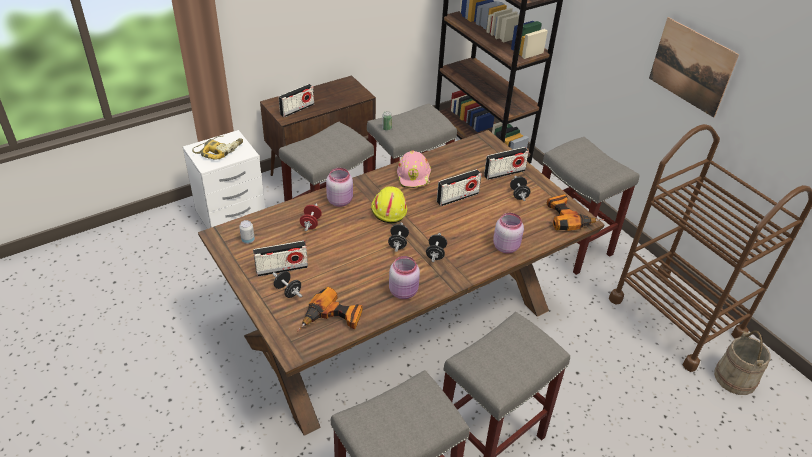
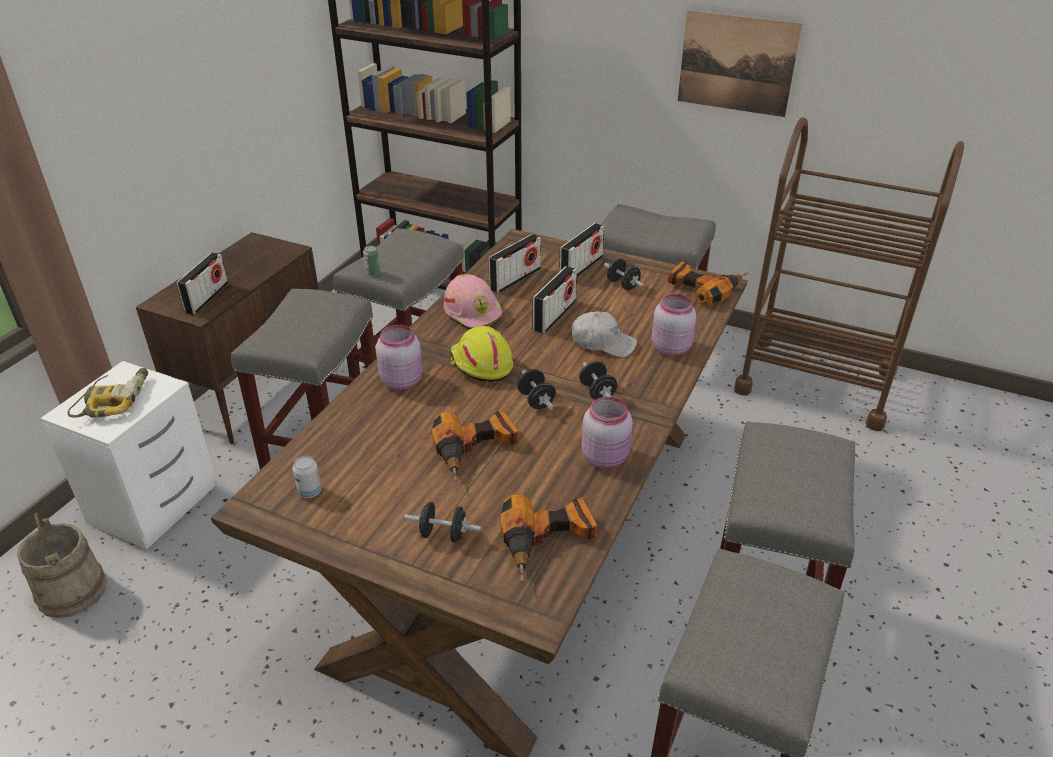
camera: 30 degrees left, 5 degrees down
(282, 268) = (403, 507): radio -> radio (515, 279)
(311, 223) = (388, 427): red dumbbell -> none
(342, 256) = (476, 450): none -> power drill
(469, 226) = (603, 342): none -> white cap
(735, 378) = (924, 416): beige bucket -> beige bucket (73, 591)

